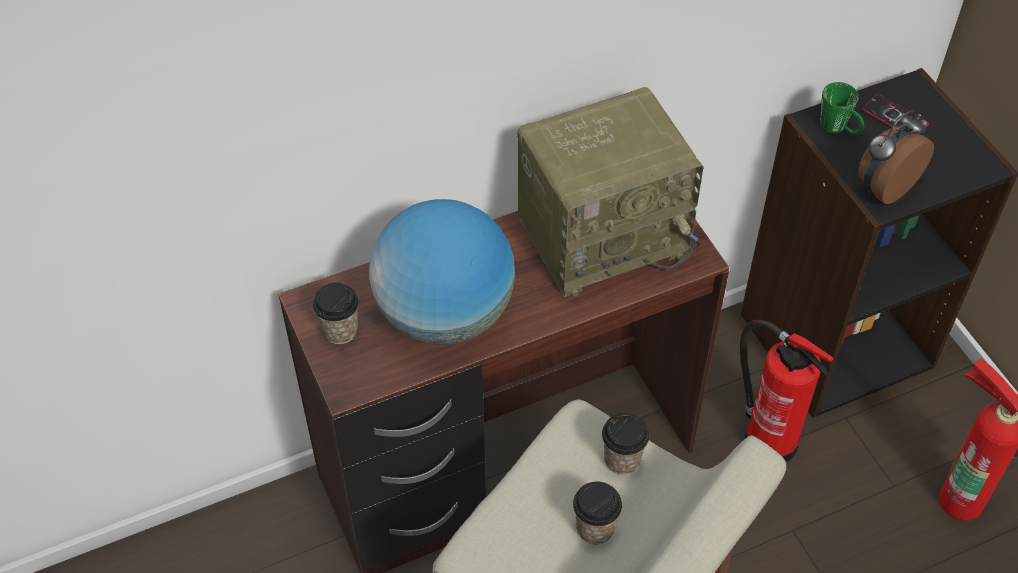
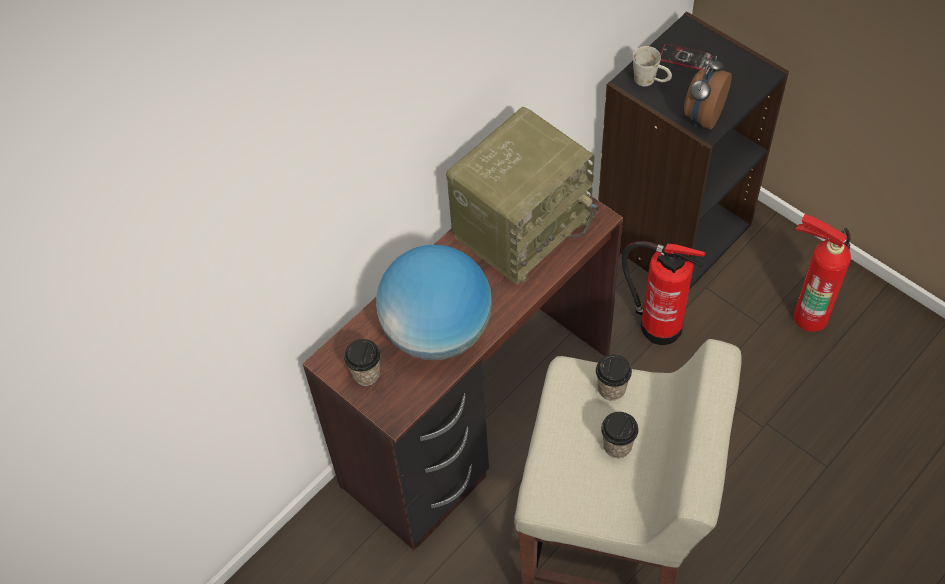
camera: 20 degrees left, 5 degrees up
(839, 129) = (651, 81): green mug -> white mug

